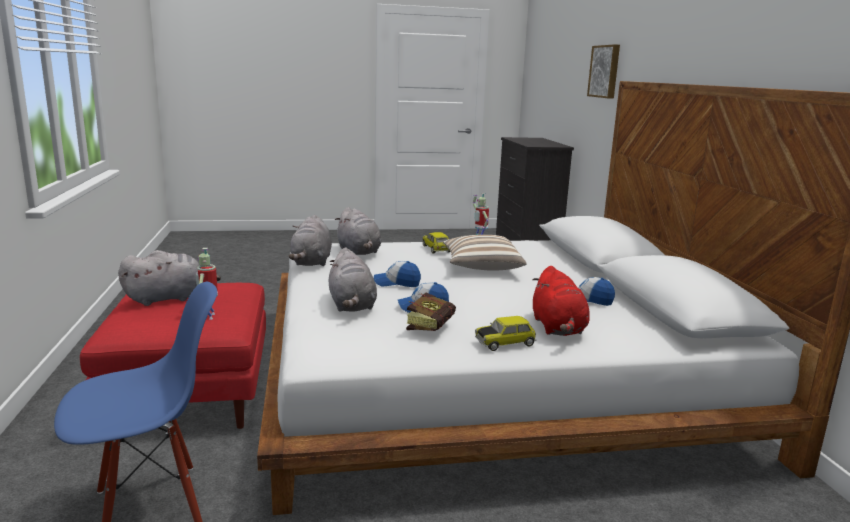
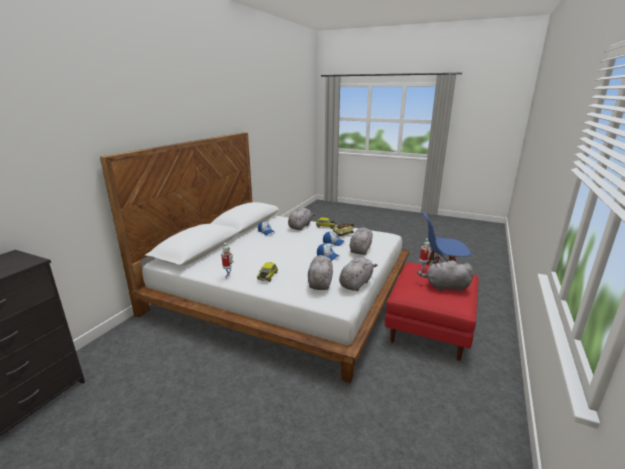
camera: 145 degrees left, 5 degrees up
(481, 267) = (271, 255): pillow -> none
(558, 328) = (300, 226): red plush toy -> grey plush toy
(605, 71) = (46, 156): picture -> none

